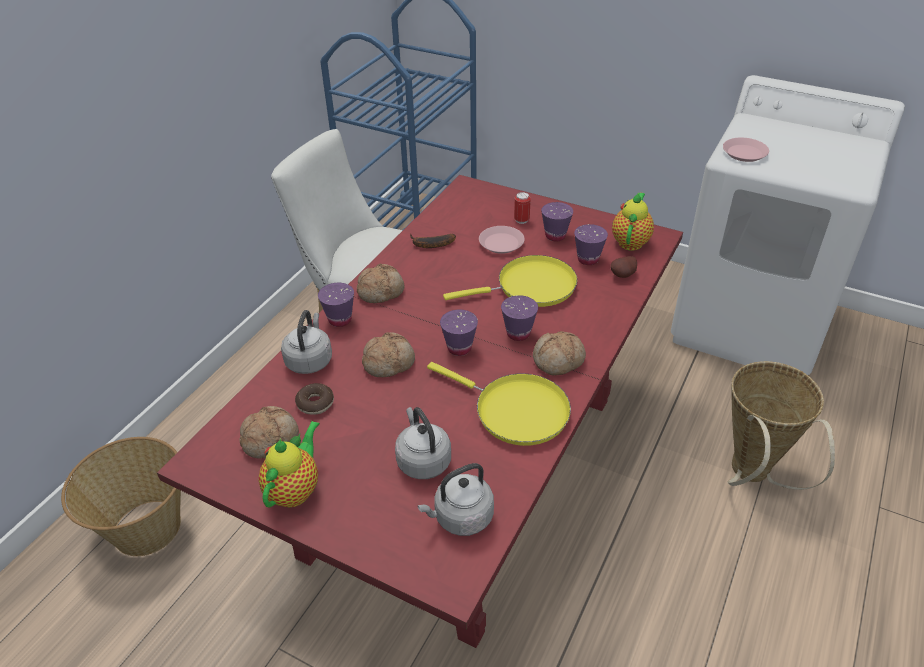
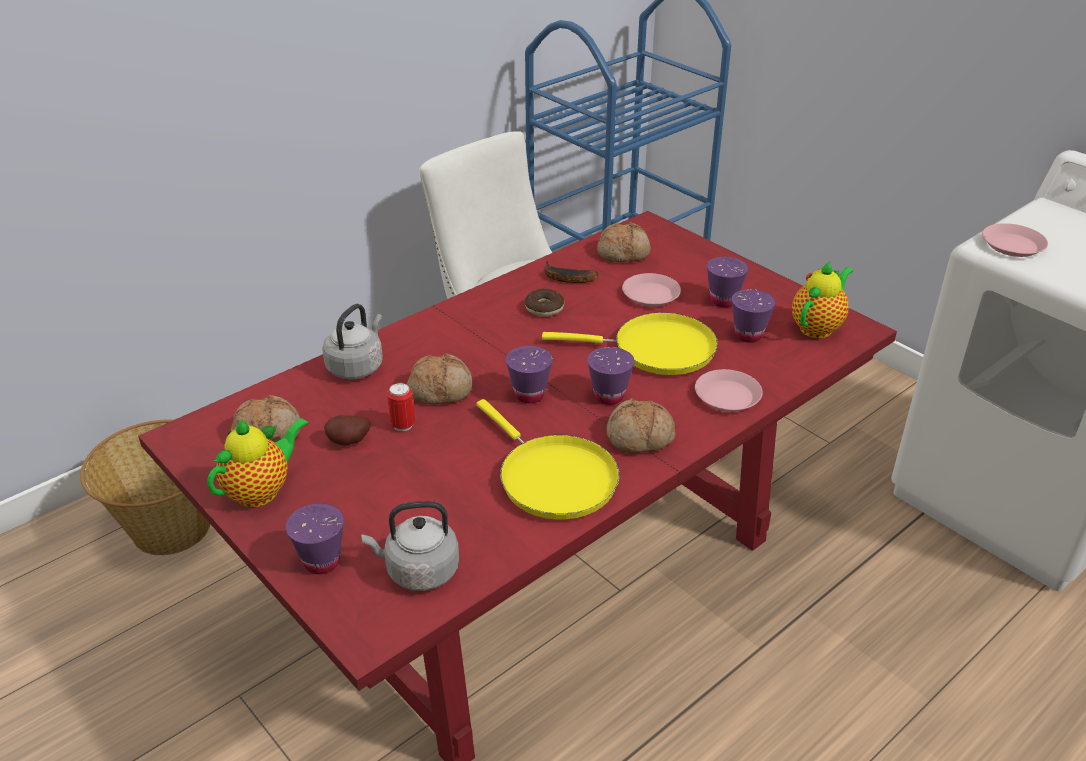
camera: 20 degrees right, 5 degrees down
(315, 403) = (335, 411): donut -> donut (544, 308)
(340, 320) = (414, 334): purple cup -> purple cup (321, 562)
(381, 290) = (478, 314): bread -> bread (623, 252)
(422, 460) = (414, 500): grey kettle -> none
(521, 220) = (692, 275): can -> can (403, 425)
(600, 311) = (727, 396): none -> pink plate
(624, 275) = (783, 363): potato -> potato (349, 442)
(751, 476) = (919, 689): basket -> none

